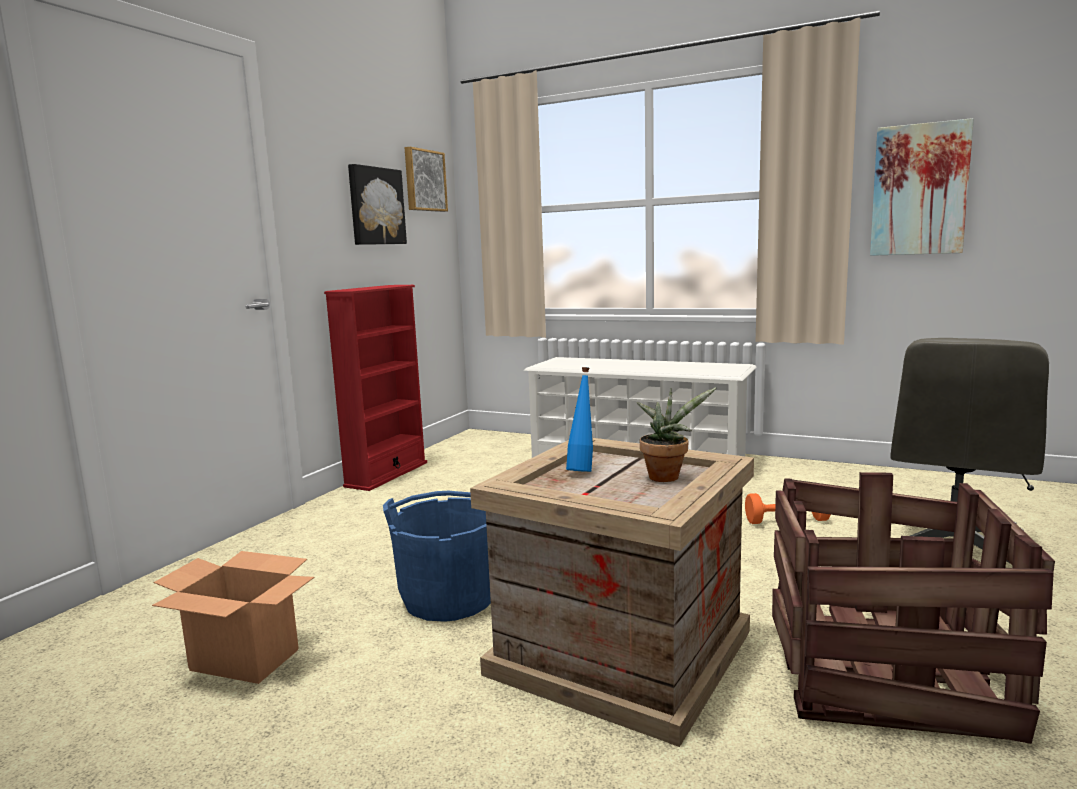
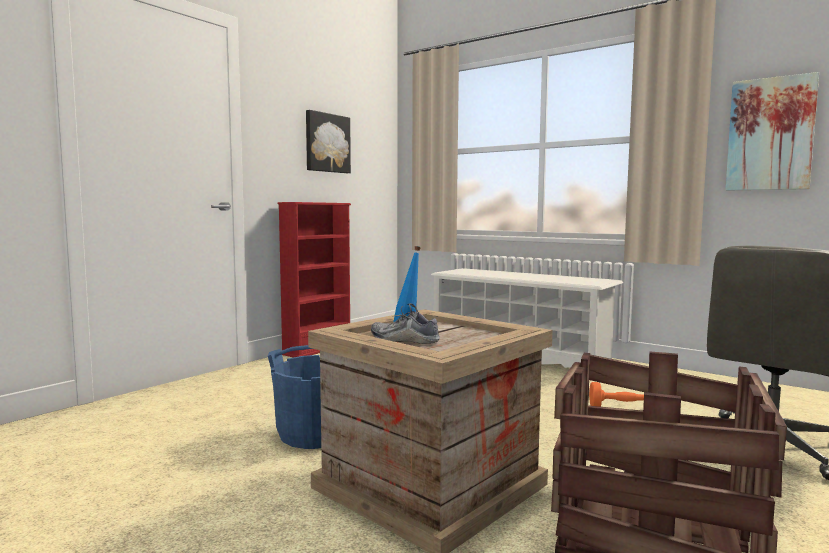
camera: 10 degrees right, 5 degrees down
(246, 660) = (148, 456): cardboard box -> none
(424, 180) = (370, 127): picture -> none
(593, 489) = (404, 340): none -> shoe
(667, 476) = (471, 337): potted plant -> none

